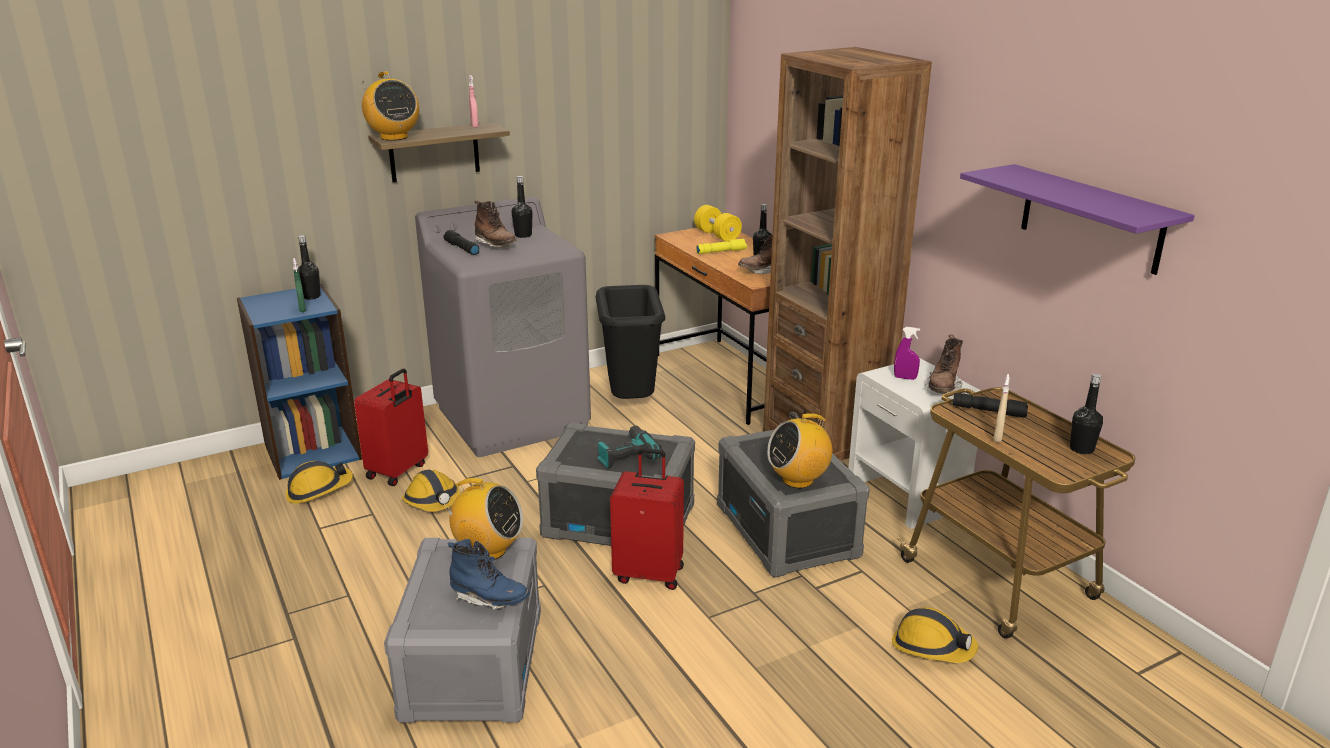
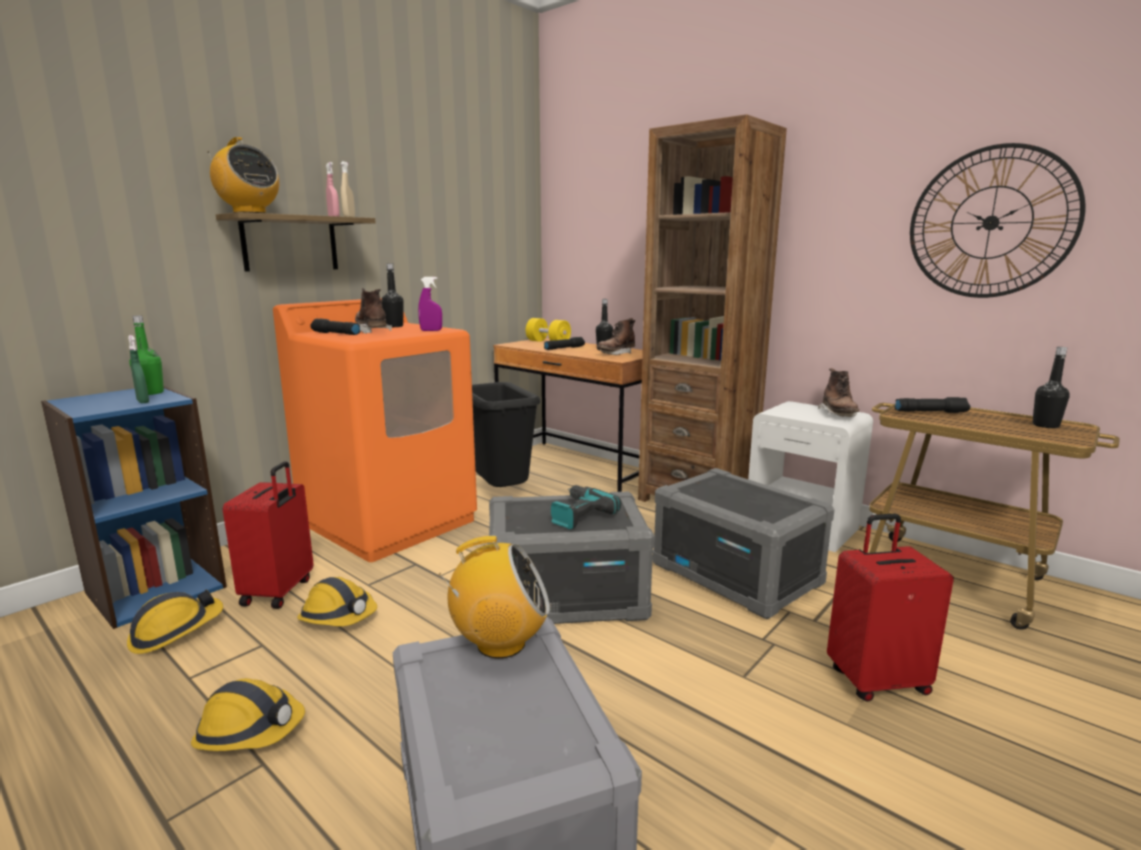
camera: 20 degrees left, 10 degrees down
(311, 296) = (151, 393): black bottle -> green bottle
(489, 599) = (552, 711): blue boot -> none
(495, 245) = (371, 331): brown boot -> brown boot turned 150 degrees counterclockwise
(513, 418) = (390, 522): grey washing machine -> orange washing machine
(649, 573) = (641, 642): red suitcase -> red suitcase (876, 680)
(721, 251) = (564, 348): yellow flashlight -> black flashlight
(798, 480) = (767, 510): radio -> none
(905, 378) = (799, 412): purple spray bottle -> purple spray bottle (431, 330)
(932, 647) = (977, 654): hard hat -> hard hat (250, 731)
(998, 437) = (972, 425): beige spray bottle -> beige spray bottle (349, 217)
(1091, 218) = (991, 223): purple shelf -> wall clock

